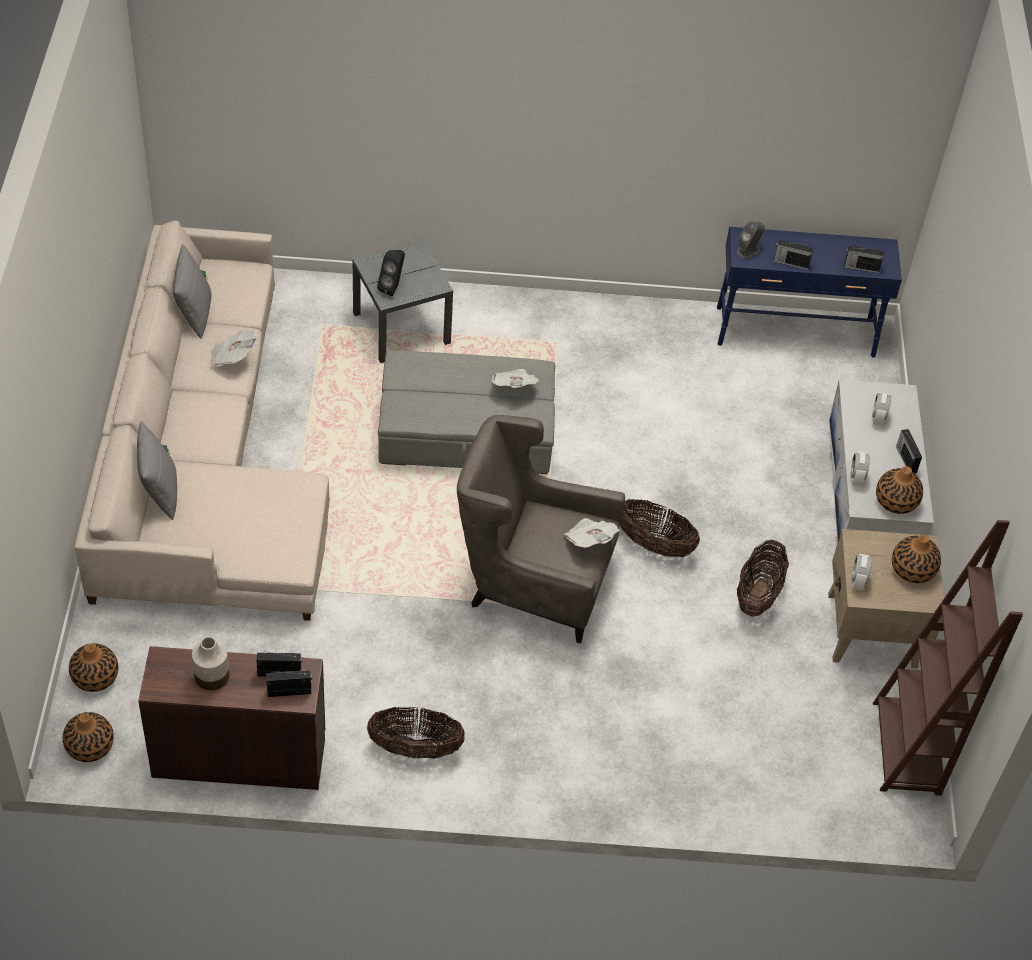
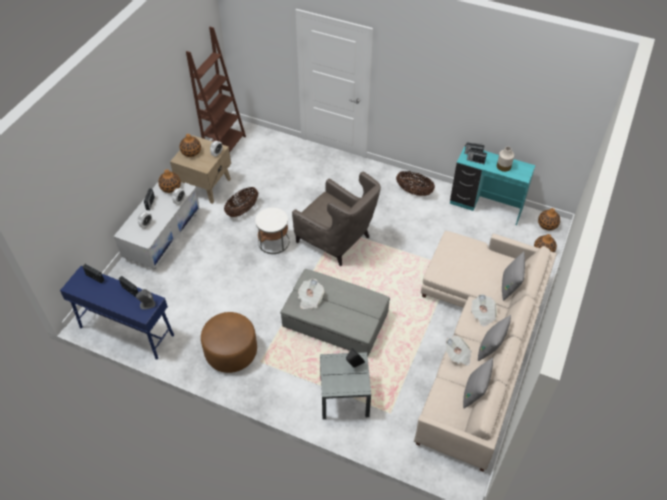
camera: 155 degrees left, 0 degrees up
(179, 382) = (490, 348): none -> grey pillow
(239, 755) = (486, 206): brown desk -> turquoise desk
(590, 540) = (315, 208): newspaper -> newspaper (483, 315)
(611, 344) = (231, 352): none -> brown ottoman
(654, 544) = (274, 242): basket -> white side table

